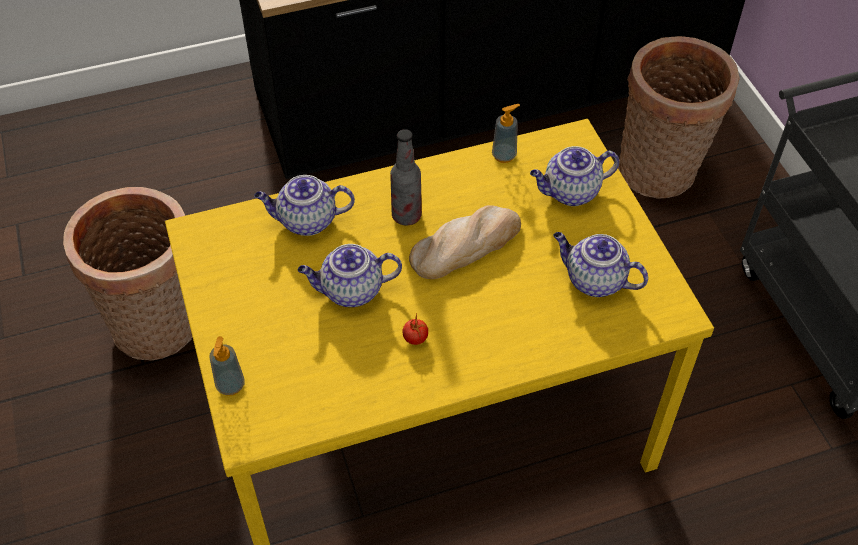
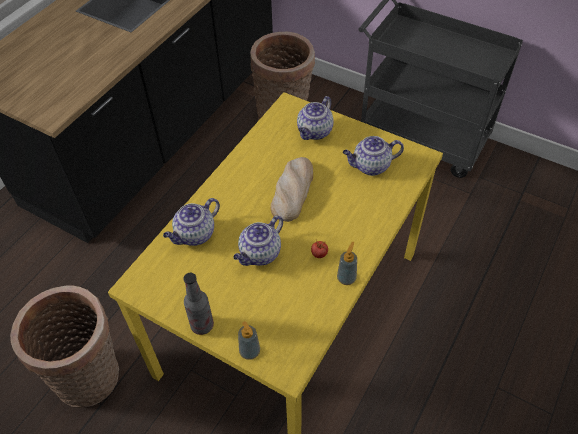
camera: 40 degrees left, 0 degrees up
(406, 216) = (246, 196): bottle -> bottle (202, 325)
(504, 155) = (263, 134): soap dispenser -> soap dispenser (346, 278)

